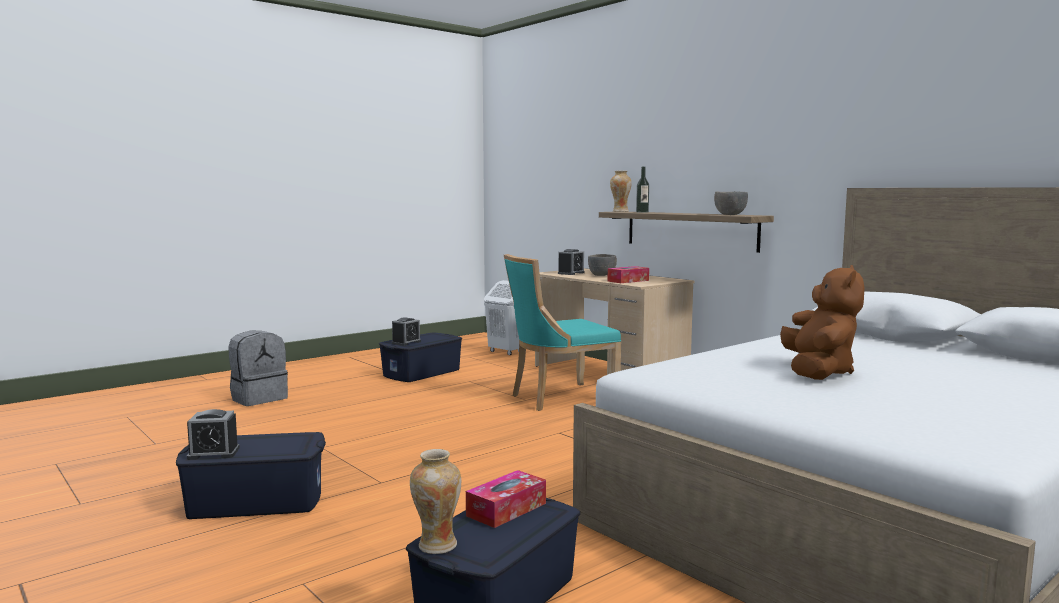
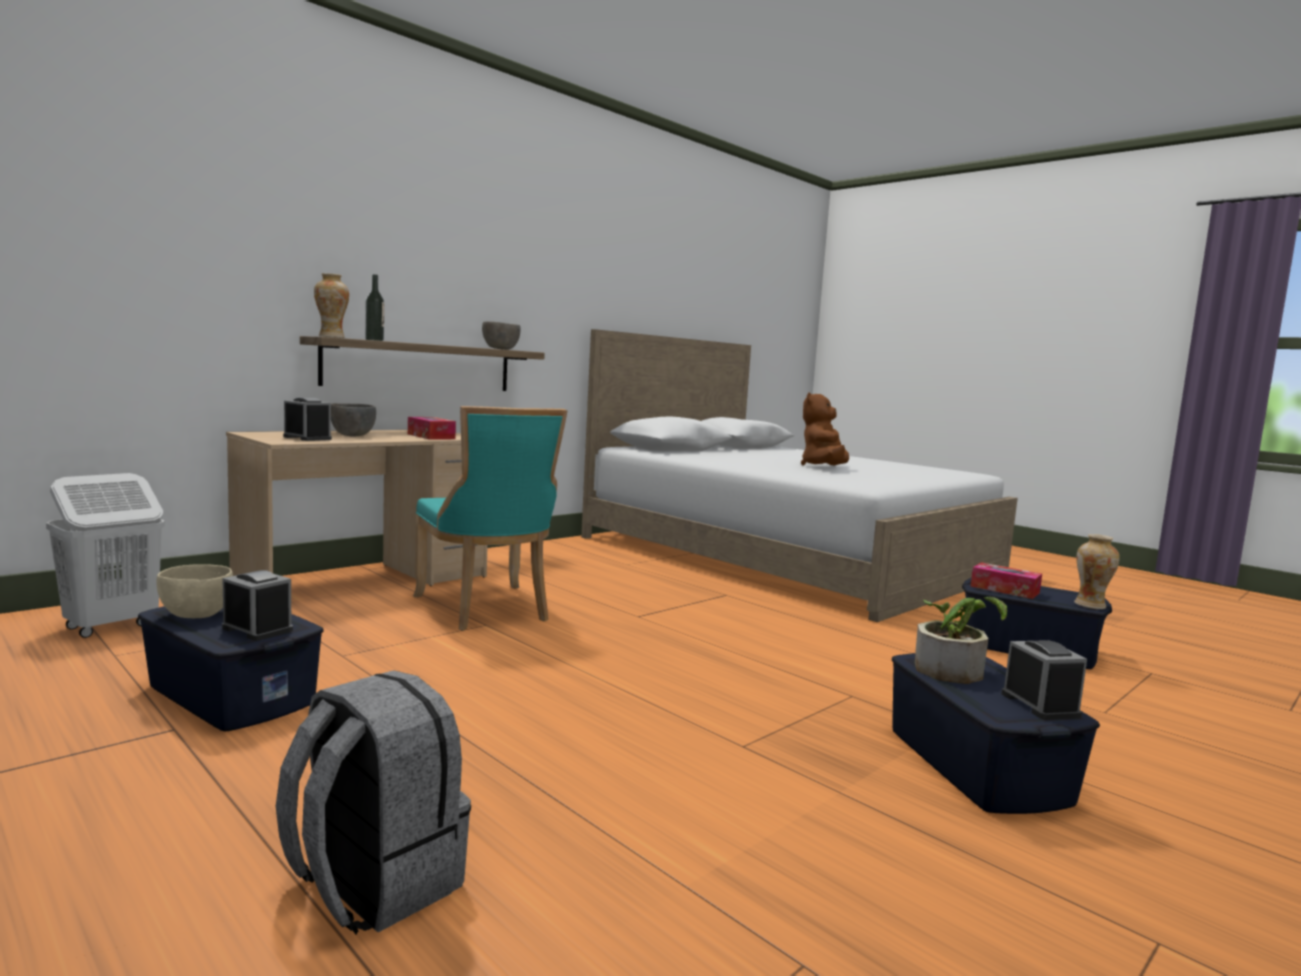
camera: 95 degrees left, 0 degrees up
(286, 443) = (953, 669): none -> potted plant
(427, 336) = (195, 615): none -> beige bowl
(818, 372) = (824, 467): brown plush toy -> brown plush toy turned 75 degrees counterclockwise

